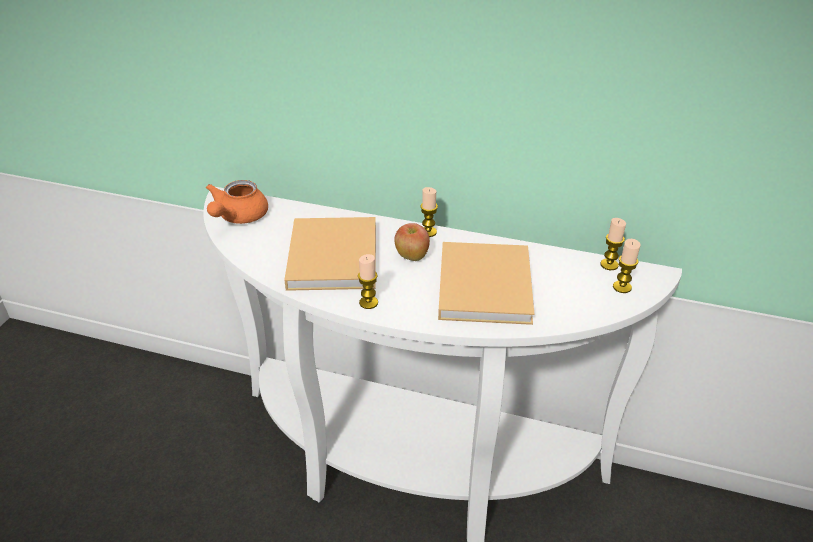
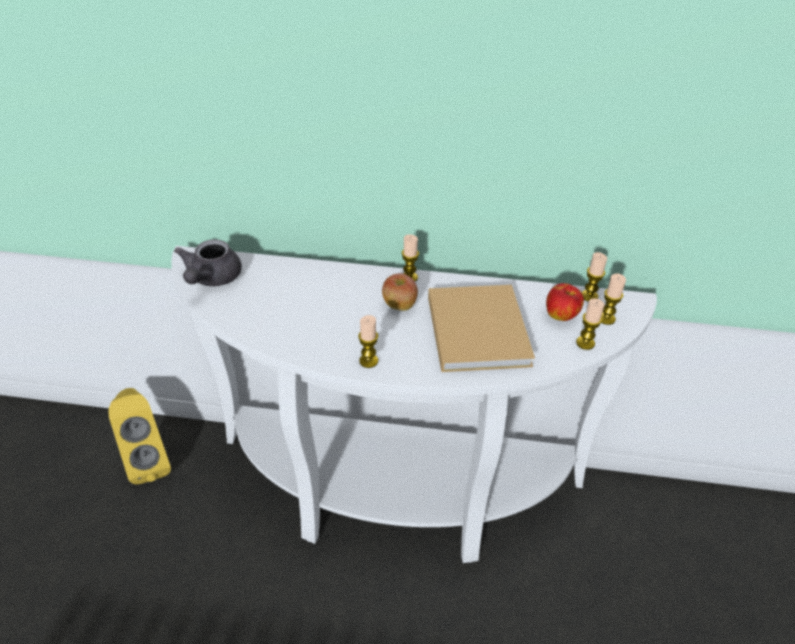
camera: 10 degrees left, 5 degrees up
(176, 404) = (149, 461): none -> yellow speaker
(238, 217) = (211, 279): orange teapot -> grey teapot
(333, 254) = (320, 311): beige book -> none
(575, 280) = (561, 315): none -> apple
(593, 308) = (585, 343): none -> candle

